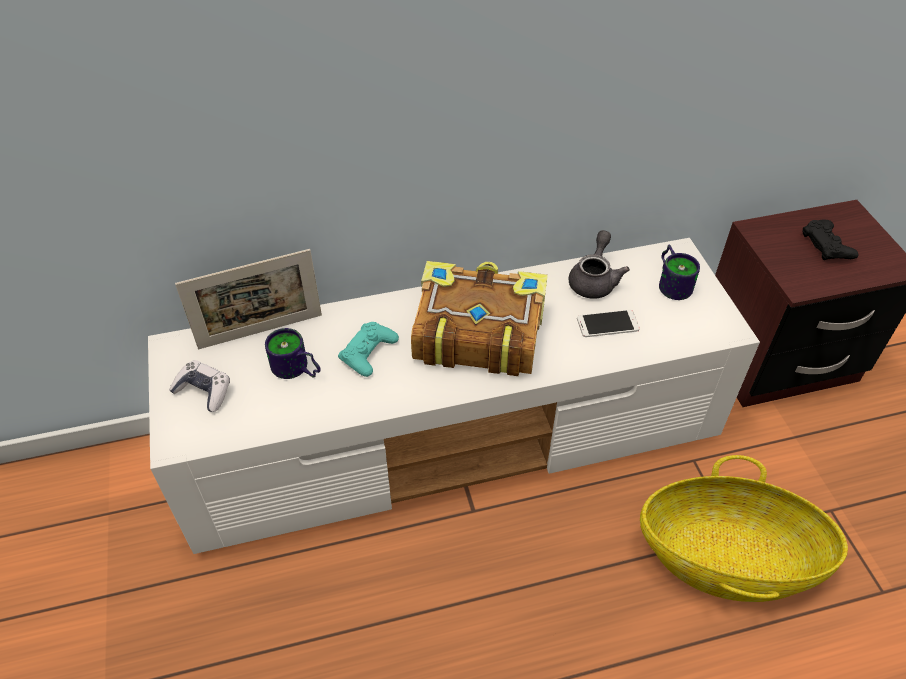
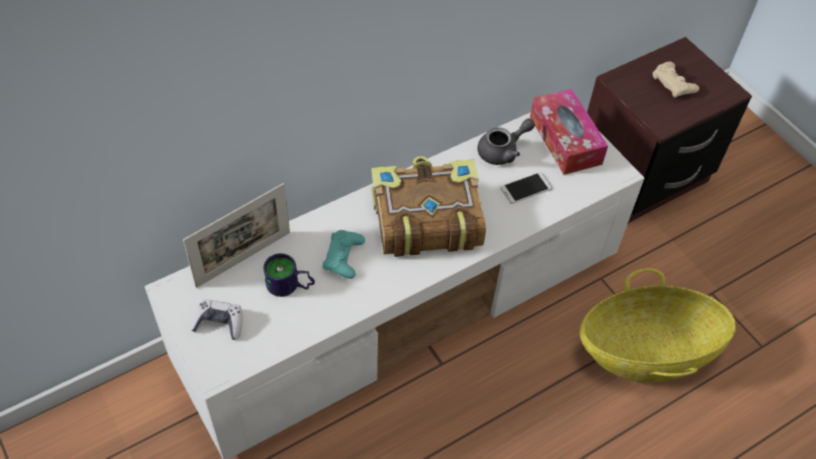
camera: 20 degrees left, 5 degrees up
(594, 280) = (503, 151): grey teapot -> grey teapot turned 60 degrees clockwise
(673, 282) = (565, 140): mug -> tissue box
(827, 245) = (673, 83): black game controller -> beige game controller

